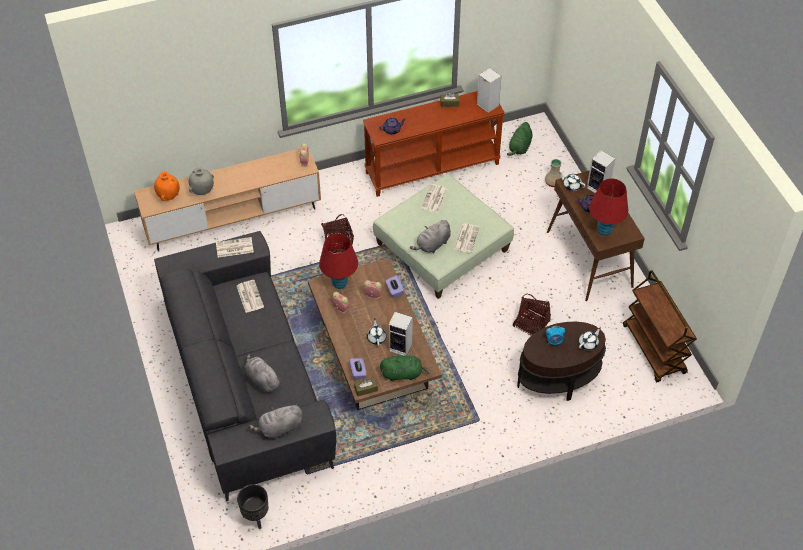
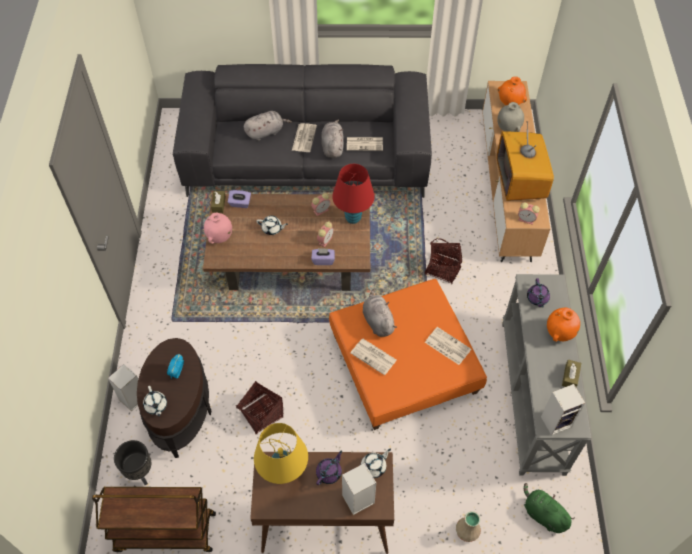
camera: 110 degrees right, 5 degrees up
(234, 248) = (412, 127): newspaper -> newspaper (304, 137)
(256, 518) = (172, 137): black planter -> black planter (140, 472)
(263, 172) = (520, 181): none -> television
(279, 428) = (192, 114): grey plush toy -> grey plush toy (332, 146)
(401, 347) = (251, 245): speaker -> speaker (132, 399)
(403, 374) = (220, 237): green plush toy -> pink vase
(417, 114) = (559, 333): none -> orange vase
(432, 167) = (533, 396): brown console table -> grey console table
(442, 248) = (403, 363): green ottoman -> orange ottoman
(604, 230) = (284, 473): red table lamp -> yellow table lamp

